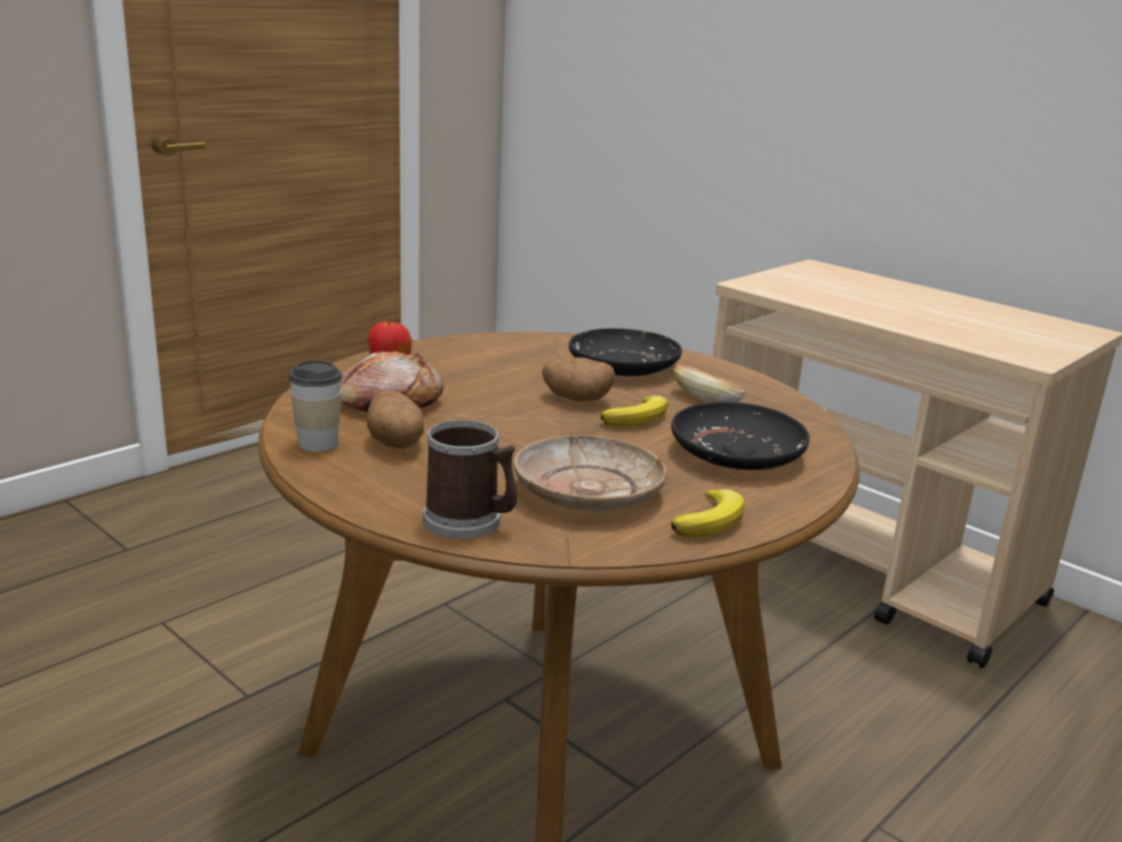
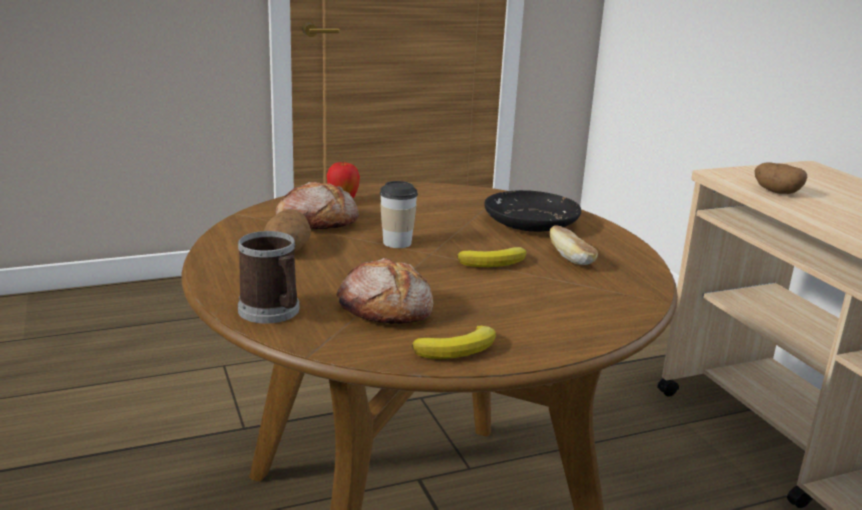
camera: 25 degrees right, 0 degrees up
(318, 443) = (235, 241): cup -> cup (397, 242)
(576, 399) = (461, 241): potato -> potato (776, 192)
(587, 491) = (385, 308): beige plate -> bread
(737, 453) = (547, 303): black plate -> none

